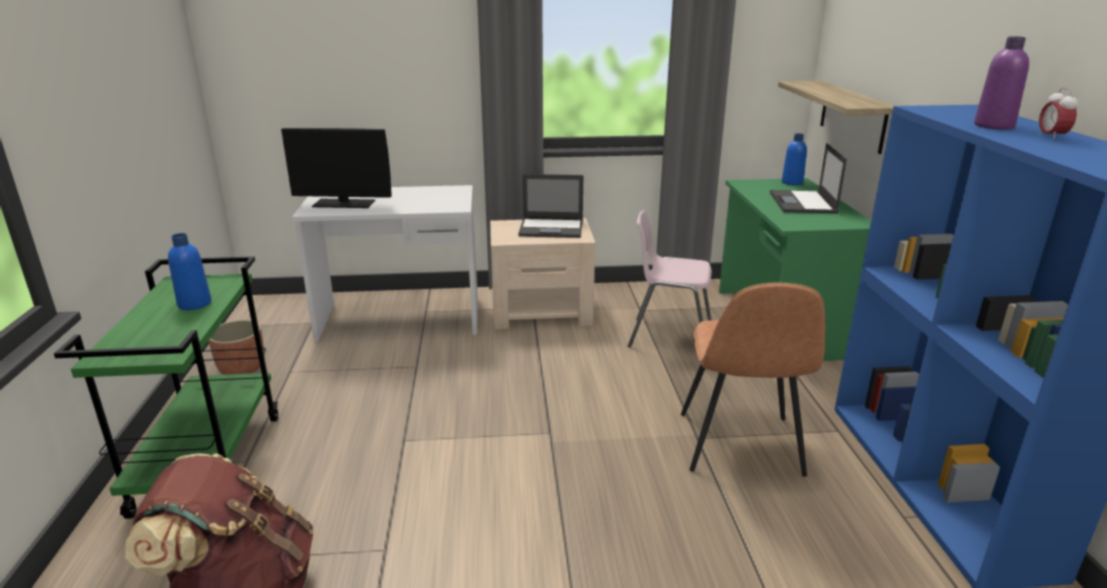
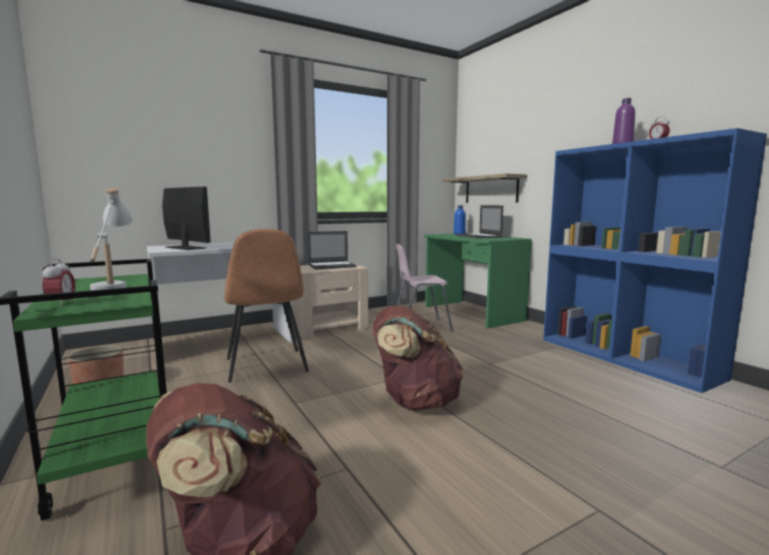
camera: 25 degrees left, 15 degrees down
(124, 341) = (61, 303): none -> alarm clock
(194, 304) = (113, 285): blue bottle -> white table lamp
(344, 203) = (185, 248): monitor -> monitor turned 120 degrees counterclockwise
(533, 478) = (414, 402): none -> brown backpack
(740, 446) = (517, 362): brown chair -> brown chair (266, 366)

